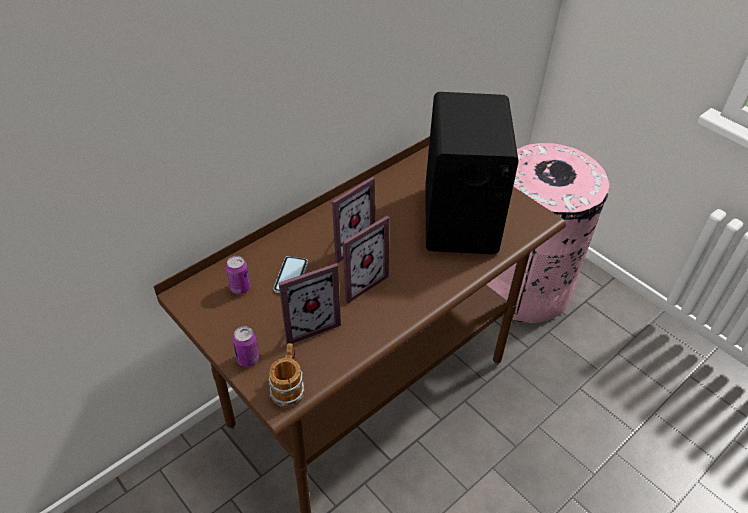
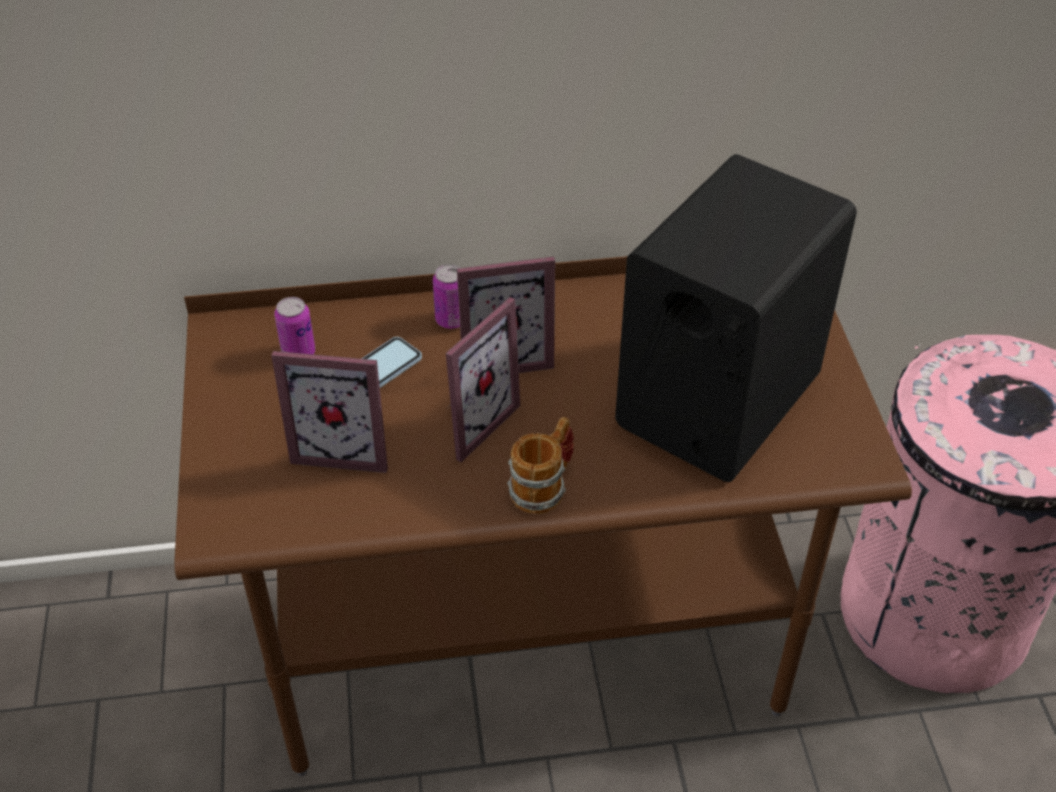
camera: 35 degrees right, 0 degrees up
(248, 359) = (224, 455): can -> can (451, 320)
(289, 387) = (242, 521): mug -> mug (544, 486)
(358, 281) = (469, 421): picture frame -> picture frame turned 45 degrees counterclockwise

